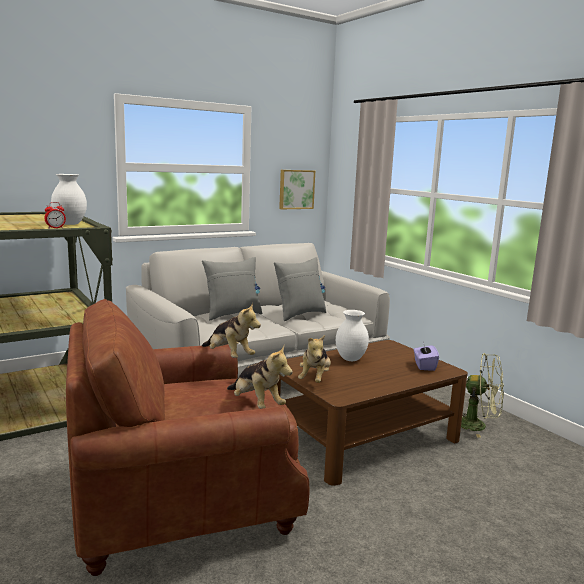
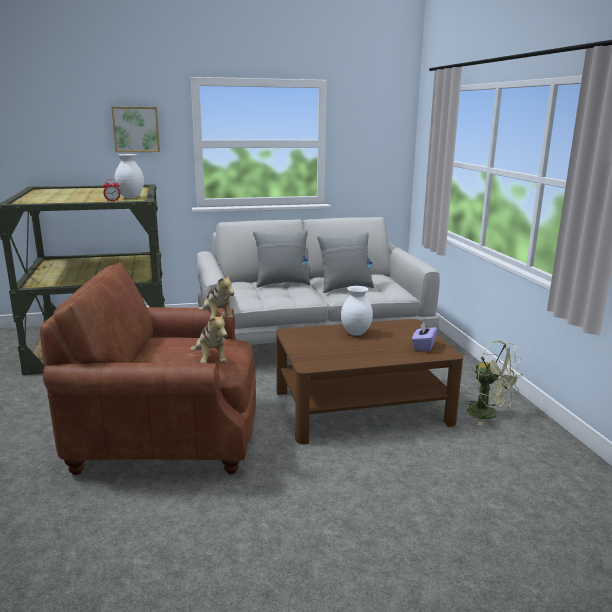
camera: 20 degrees right, 5 degrees up
(296, 189) = (376, 162): picture -> picture (136, 129)
(315, 379) = (303, 347): plush toy -> none

